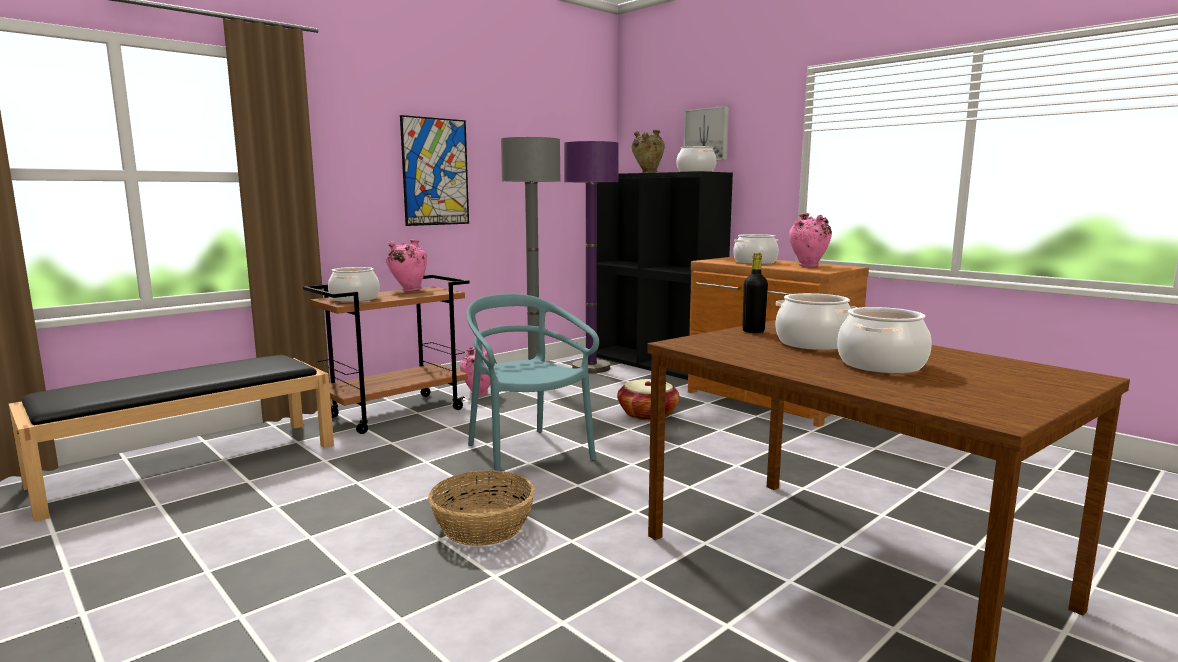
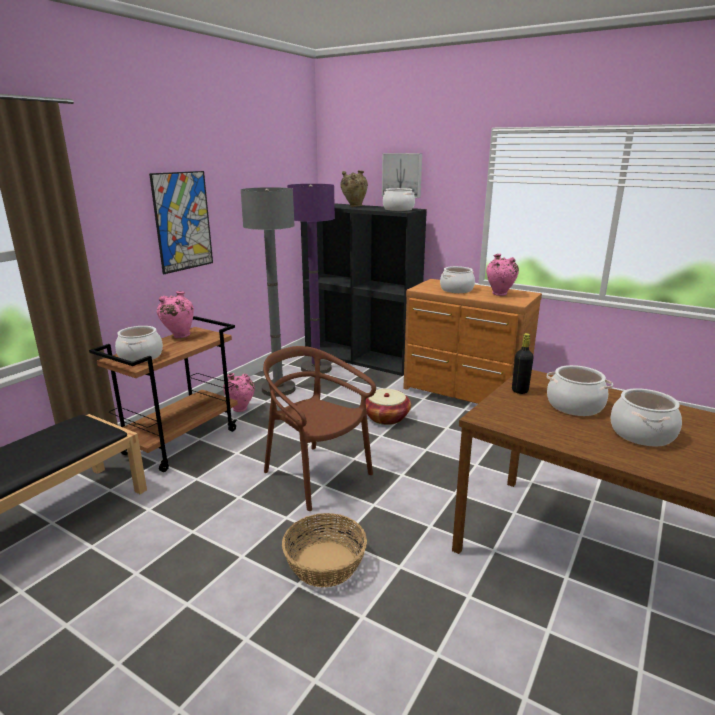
camera: 15 degrees left, 10 degrees up
(526, 454) = (316, 475): turquoise chair -> brown chair

